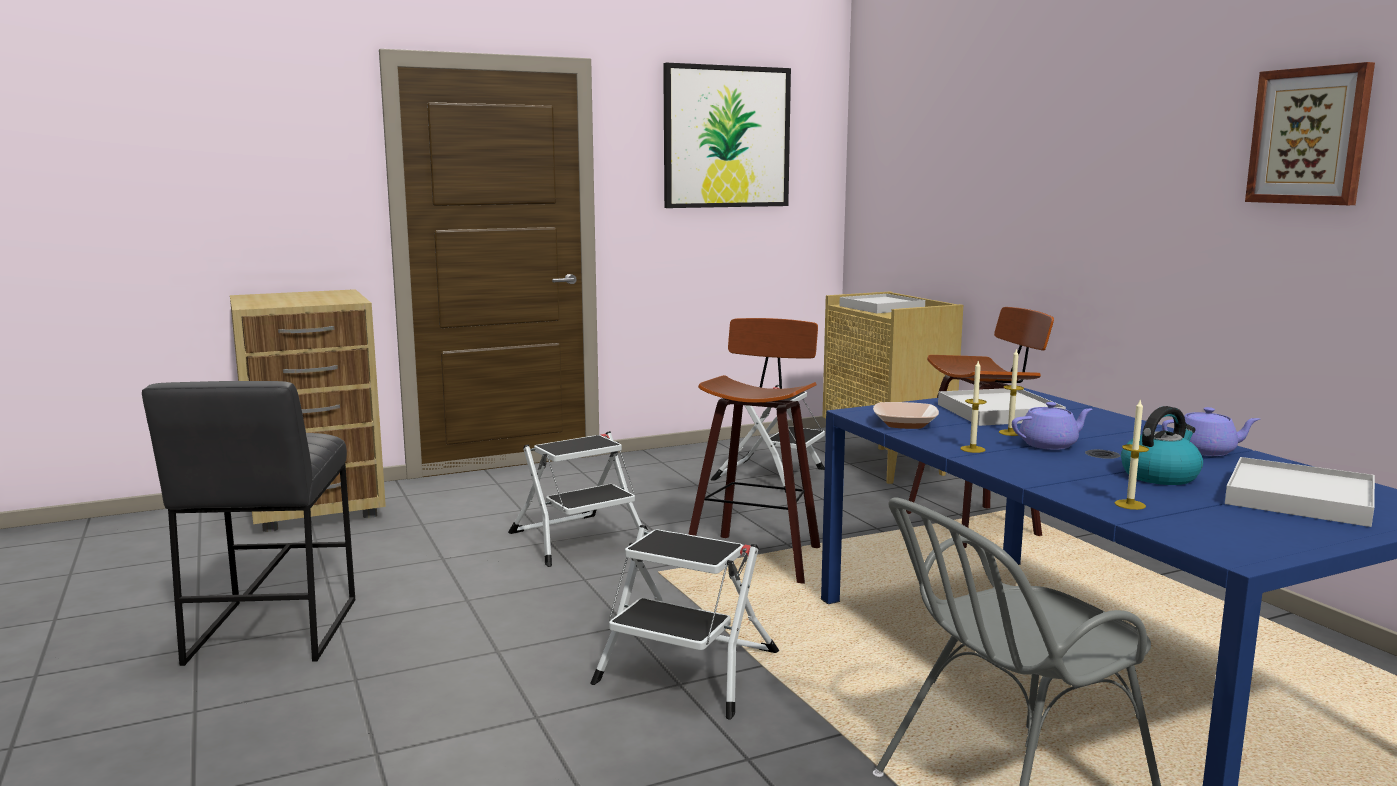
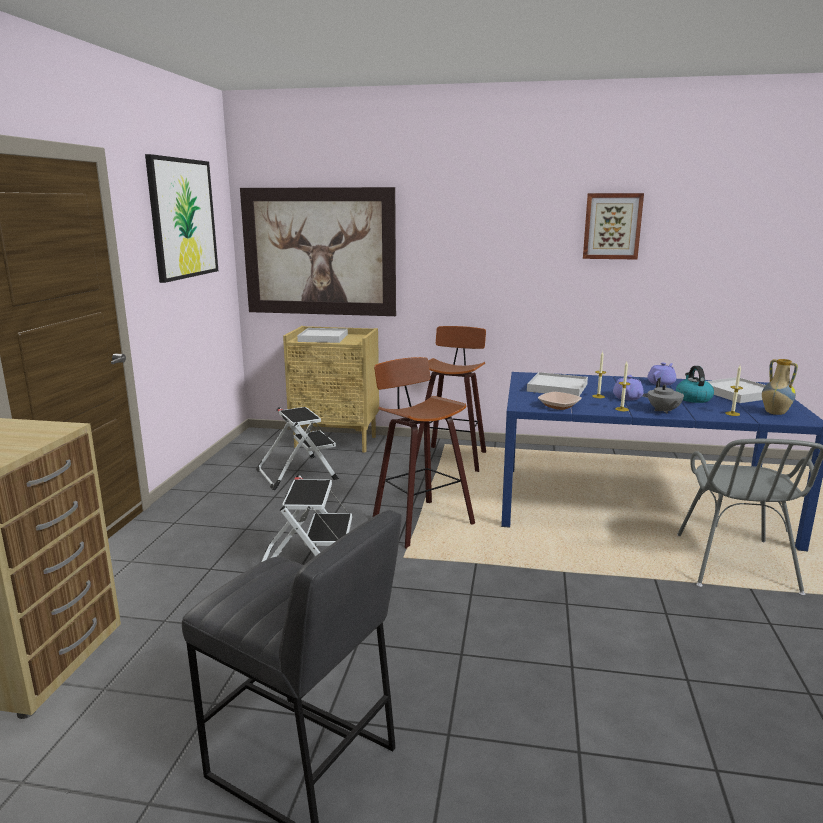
camera: 55 degrees left, 5 degrees up
(690, 670) = (551, 594): step ladder -> none
(916, 186) = (319, 252): none -> picture
(1025, 468) = (663, 411): none -> grey teapot
(1224, 530) = (774, 413): none -> vase

